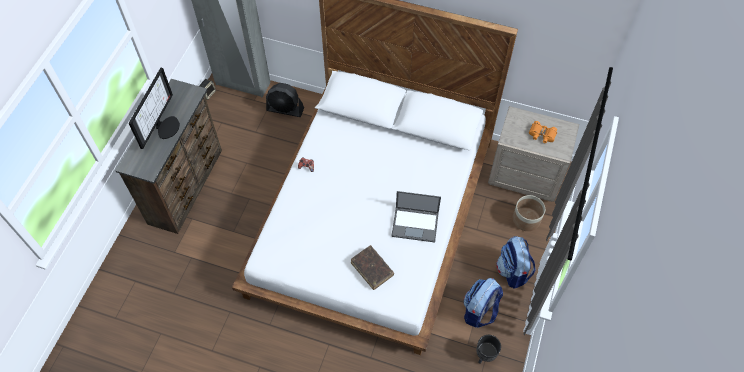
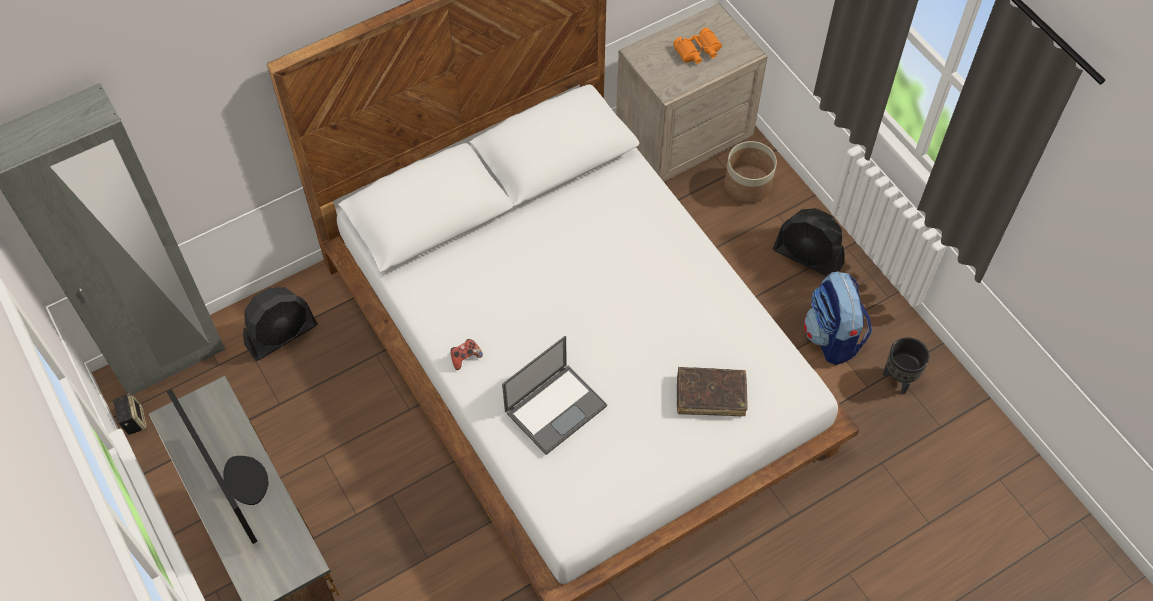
camera: 50 degrees left, 0 degrees up
(415, 224) = (688, 292): laptop -> laptop (556, 407)
(512, 271) = (808, 257): backpack -> black fan

